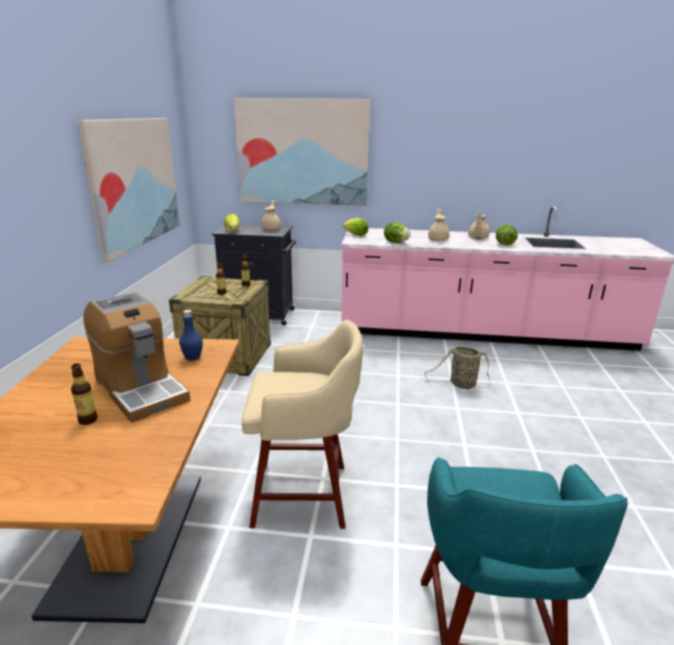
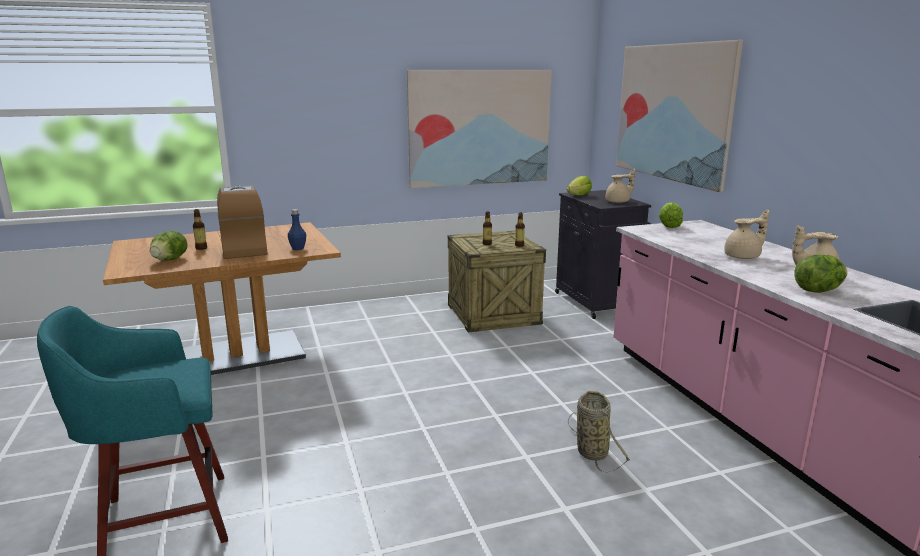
camera: 65 degrees right, 5 degrees down
(140, 389) = (243, 248): coffee machine -> coffee machine turned 135 degrees clockwise
(304, 495) = (308, 401): beige stool -> none
(396, 242) = (675, 242): lettuce -> lettuce (170, 260)

